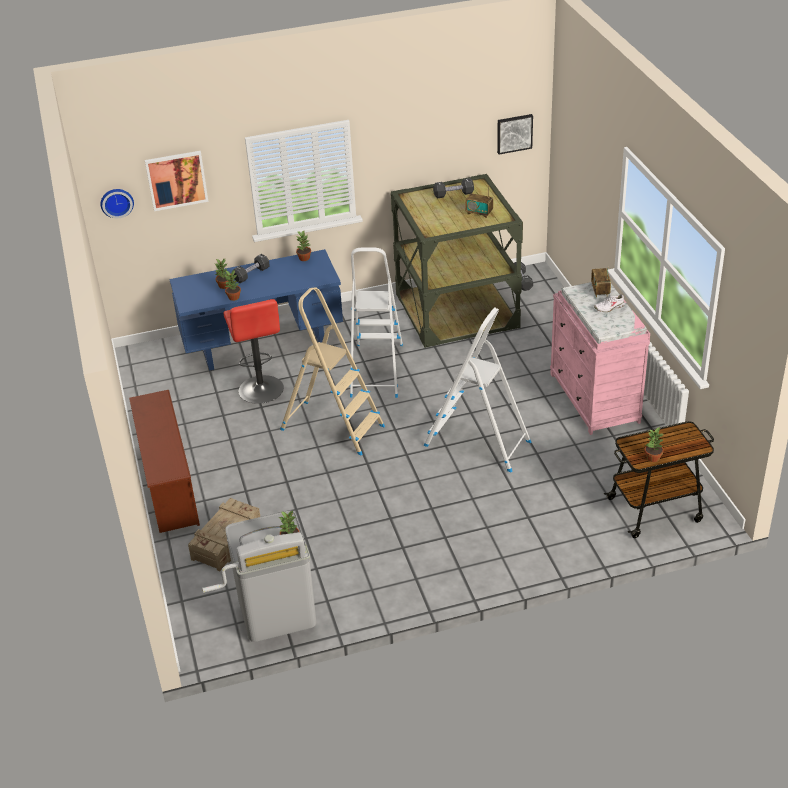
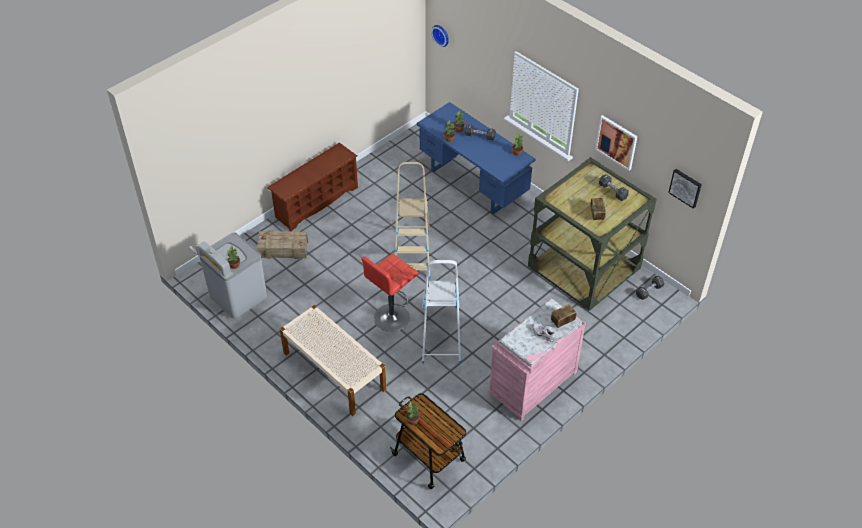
camera: 60 degrees right, 10 degrees up
(176, 180) = (473, 47): picture -> picture (616, 142)
(260, 390) = (427, 203): red stool -> red stool (391, 317)
(377, 369) = (486, 251): white step ladder -> none
(473, 553) = (333, 371): none -> beige bench

